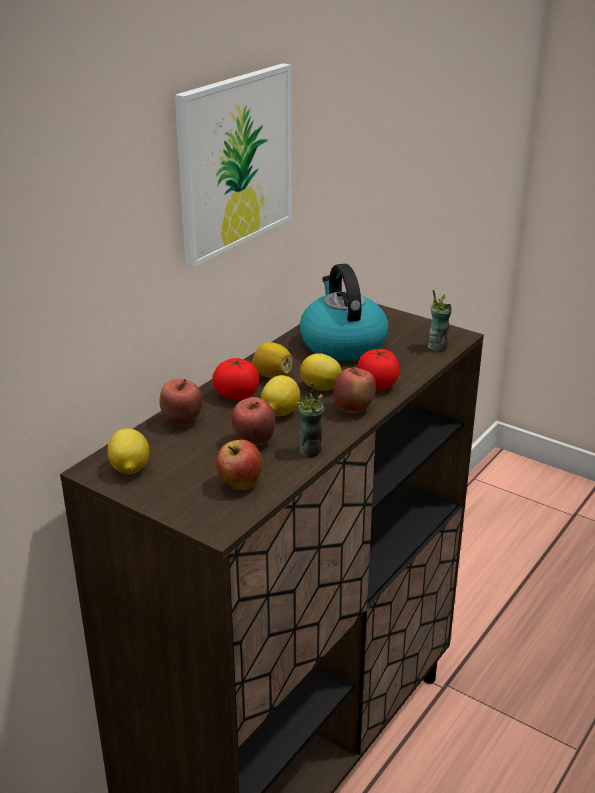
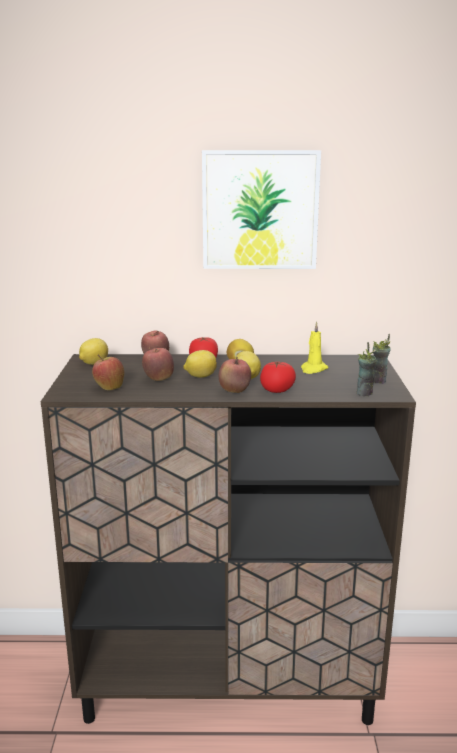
camera: 55 degrees right, 10 degrees down
(310, 451) = (168, 393): cup -> cup (378, 381)
(342, 344) = (313, 369): kettle -> yellow candle

